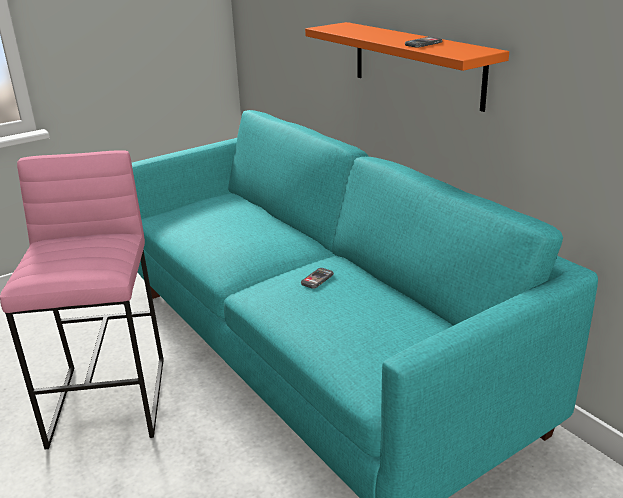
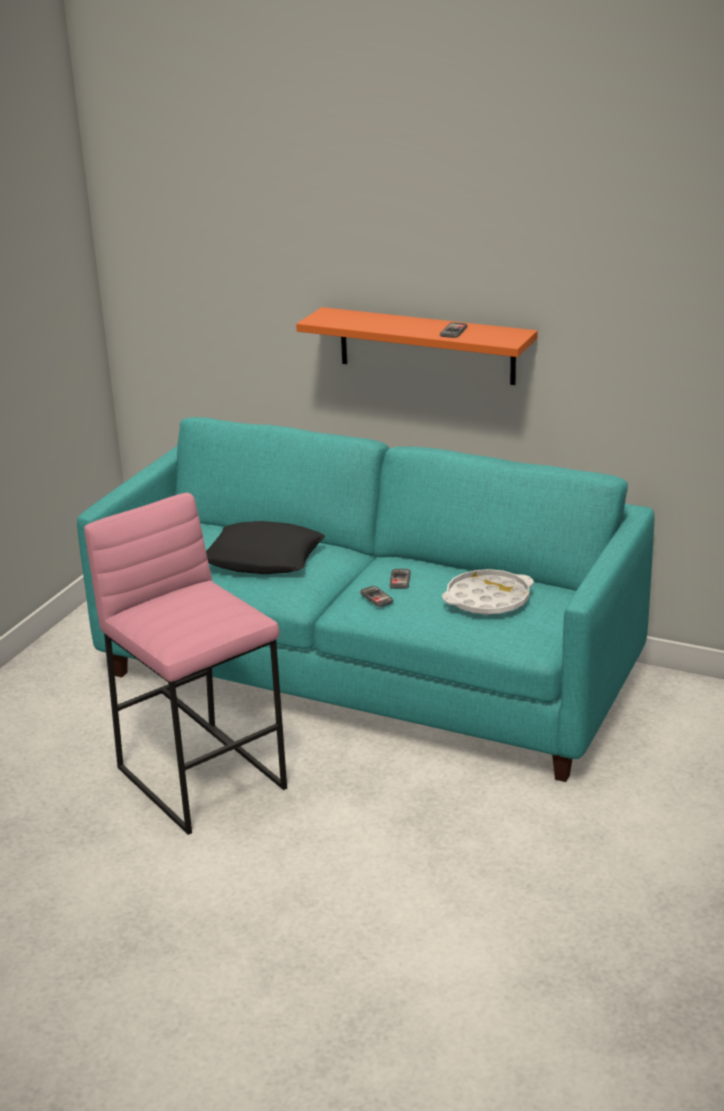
camera: 30 degrees left, 0 degrees up
(238, 231) = (264, 558): none -> black pillow
(280, 289) = (376, 597): none -> phone
(372, 322) = (487, 599): none -> white tray

